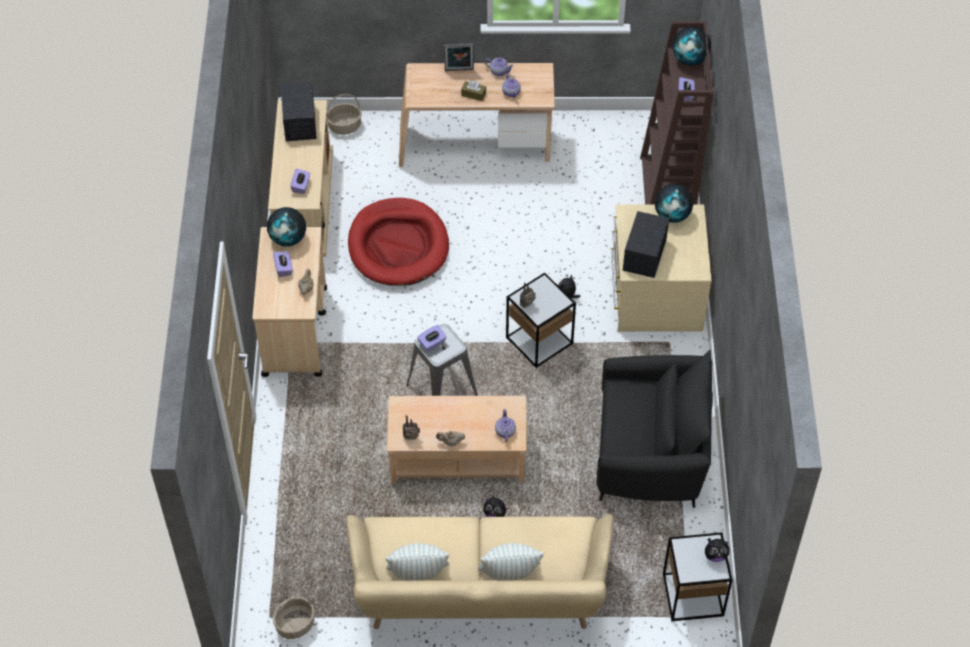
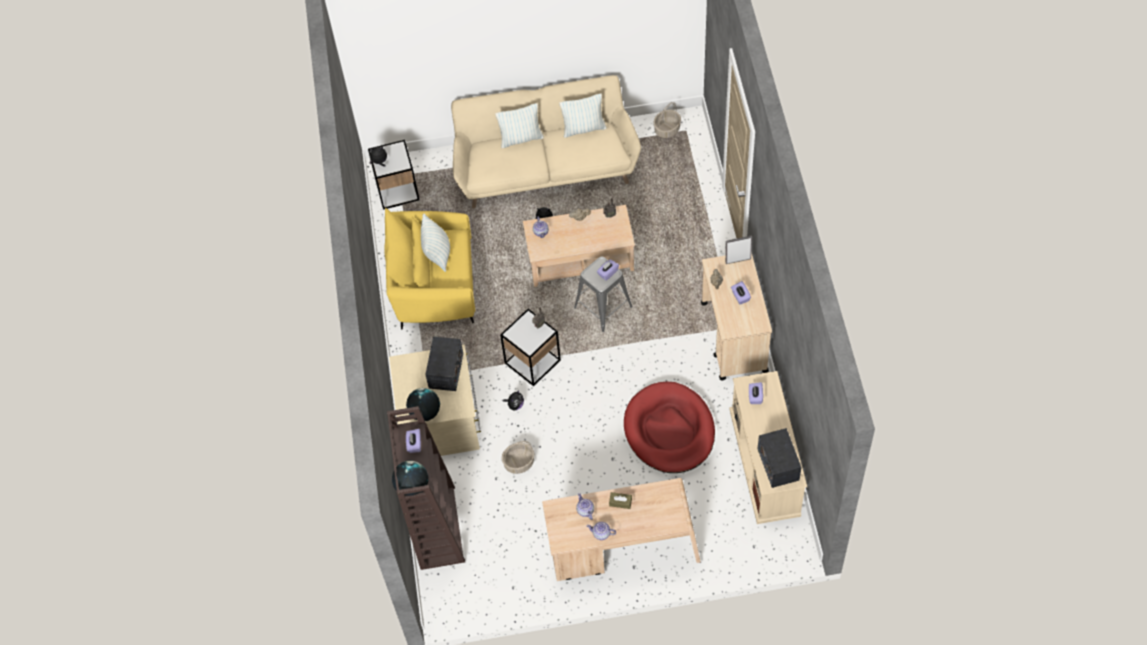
camera: 175 degrees right, 5 degrees up
(288, 239) = (745, 323): globe -> none
(345, 126) = (753, 552): basket -> basket (519, 463)
(459, 71) = (640, 528): picture frame -> picture frame (737, 259)
(643, 428) = (437, 254): none -> pillow
(651, 452) = (434, 285): black armchair -> yellow armchair

